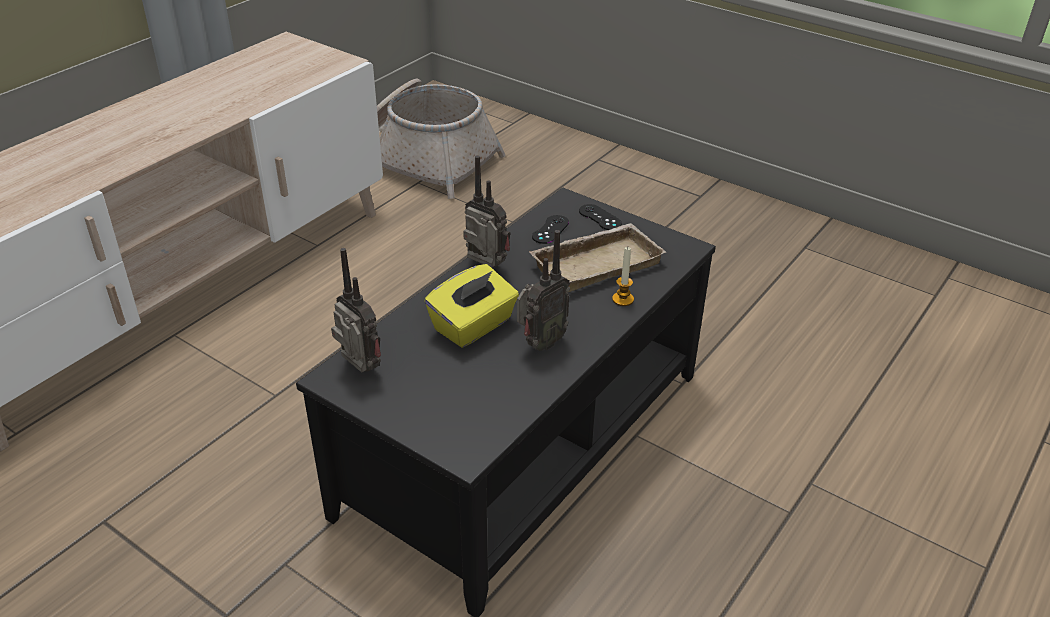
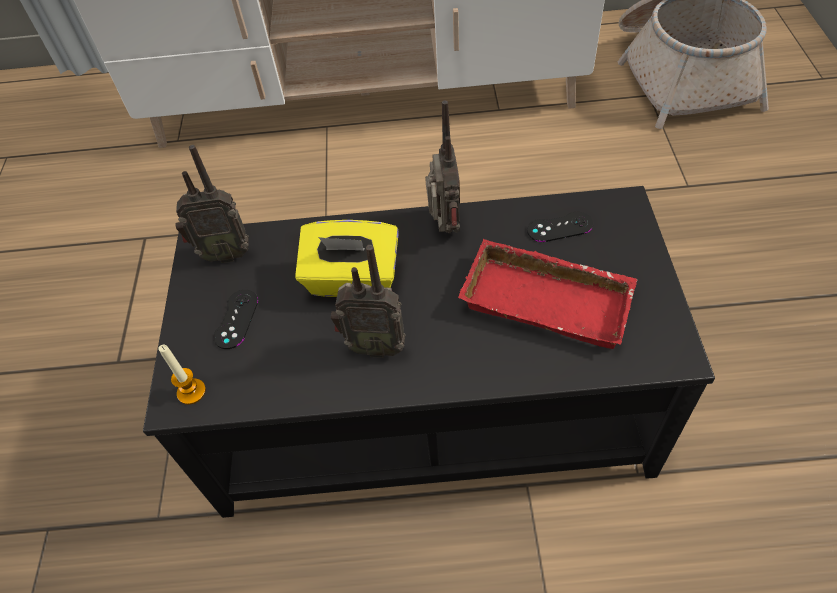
camera: 55 degrees right, 15 degrees up
(359, 370) = (224, 253): radio -> radio turned 75 degrees clockwise
(596, 263) = (549, 298): beige tray -> red tray
(600, 217) = (630, 248): black game controller -> black game controller (236, 319)
(623, 299) = (515, 361): candle -> candle (191, 392)

